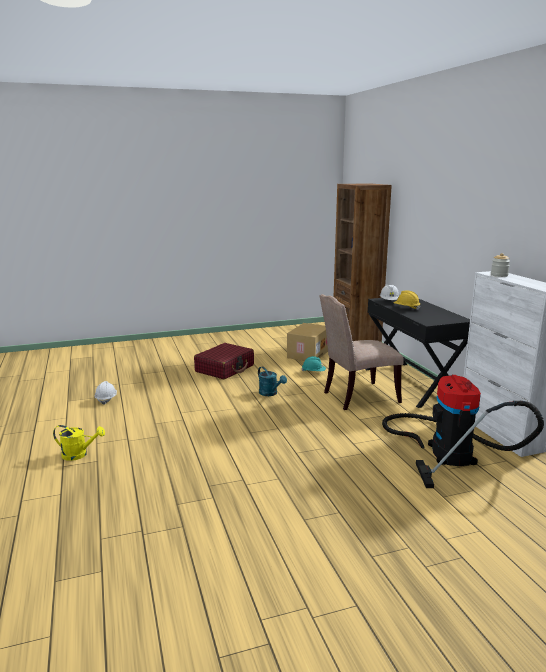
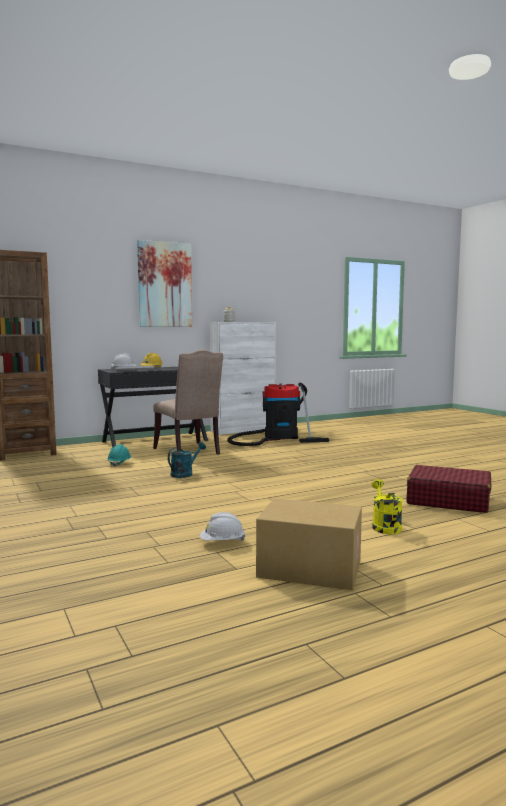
camera: 100 degrees left, 10 degrees down
(225, 368) = (96, 495): red suitcase -> red suitcase (448, 500)
(308, 353) = (50, 467): cardboard box -> cardboard box (308, 569)
(466, 215) = (165, 285): none -> picture

